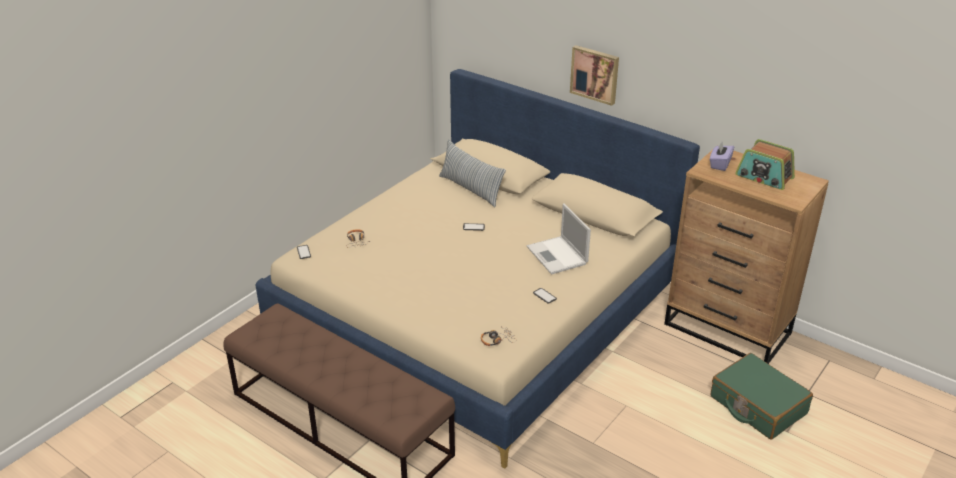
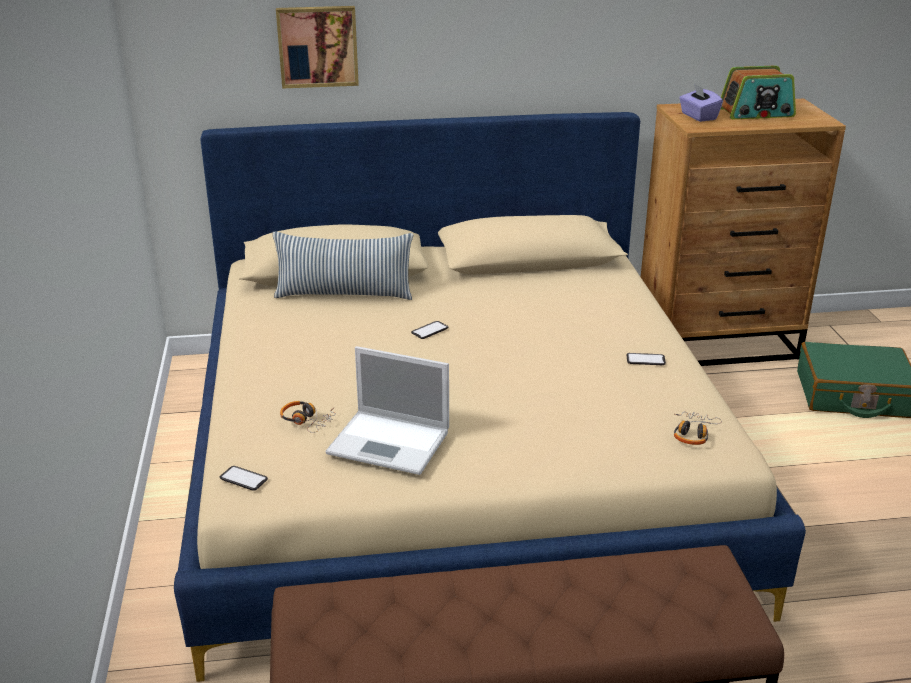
camera: 45 degrees left, 5 degrees down
(557, 256) = (579, 314): laptop -> laptop (391, 442)
(595, 74) = (457, 62): picture -> picture (317, 46)

